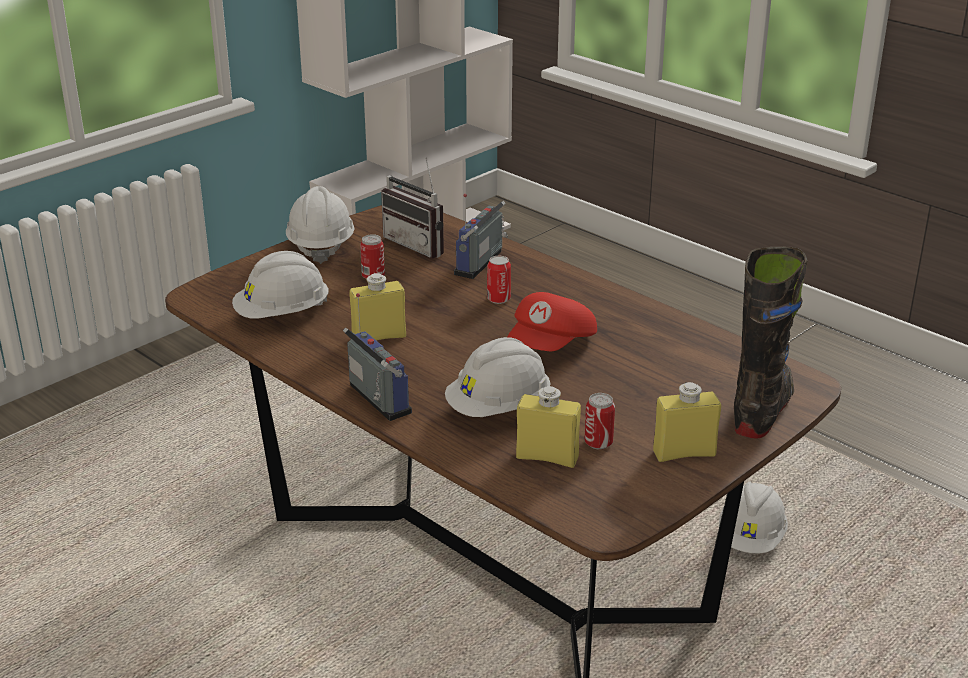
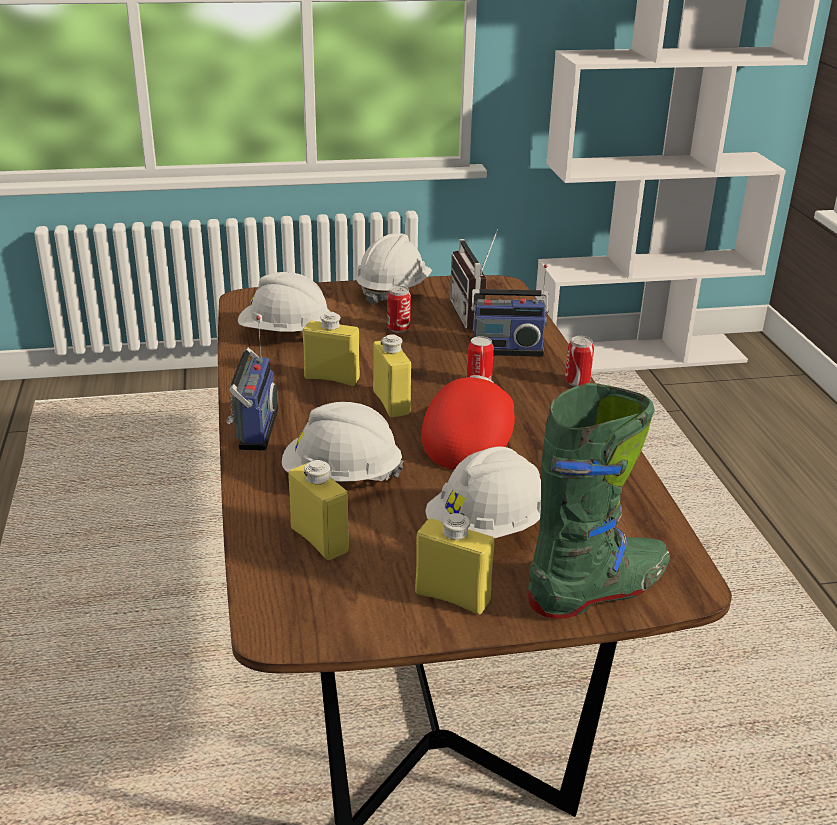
camera: 35 degrees right, 0 degrees up
(455, 339) = (391, 403): none -> yellow bottle
(481, 264) = (506, 348): radio -> radio turned 150 degrees counterclockwise
(552, 346) = (468, 441): red cap -> red cap turned 135 degrees clockwise
(598, 443) = (384, 548): can -> can (577, 382)
(751, 538) = (701, 751): white hard hat -> white hard hat (487, 529)
(762, 409) = (598, 590): black boot -> green boot

